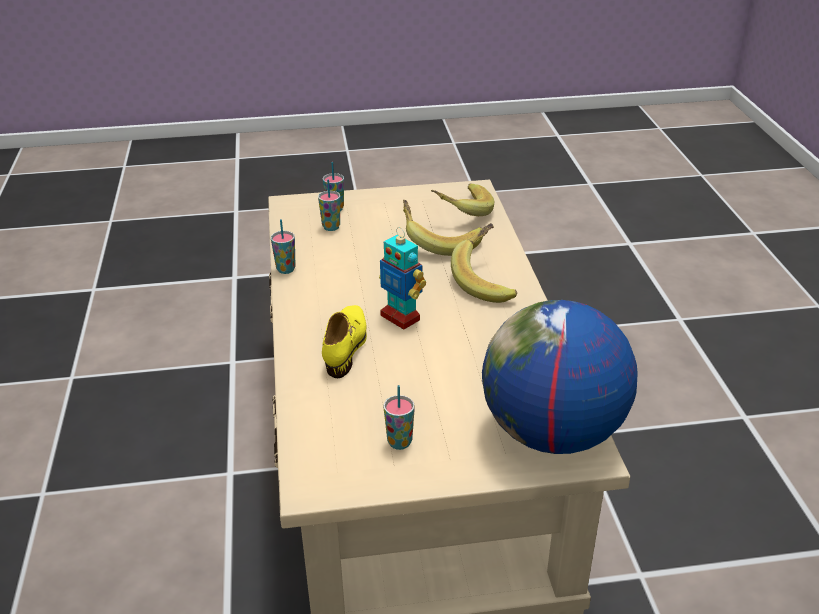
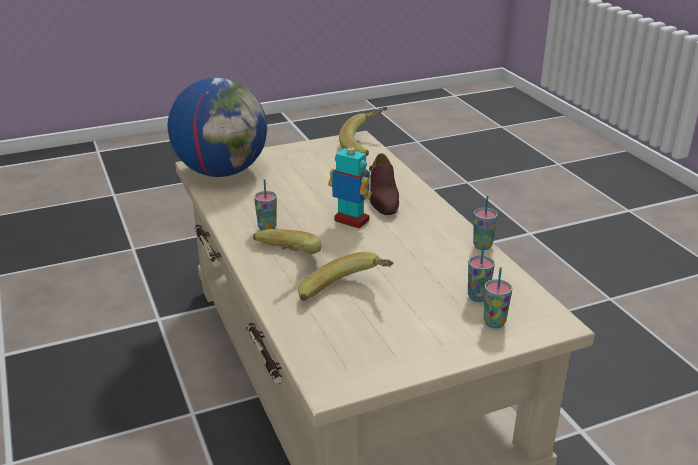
camera: 165 degrees right, 5 degrees down
(346, 345) = (382, 198): yellow shoe -> brown shoe
(399, 442) = (317, 158): cup -> cup (267, 228)
(460, 212) = (337, 341): banana -> banana (367, 146)

